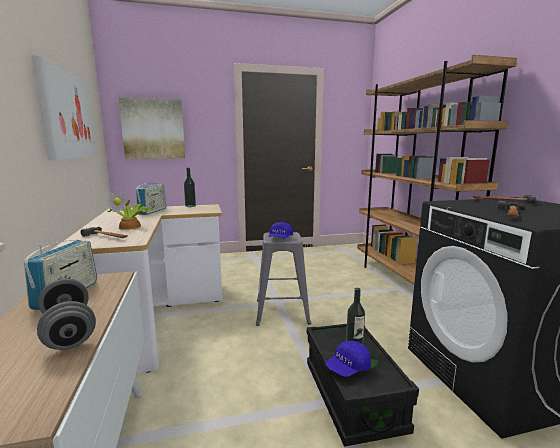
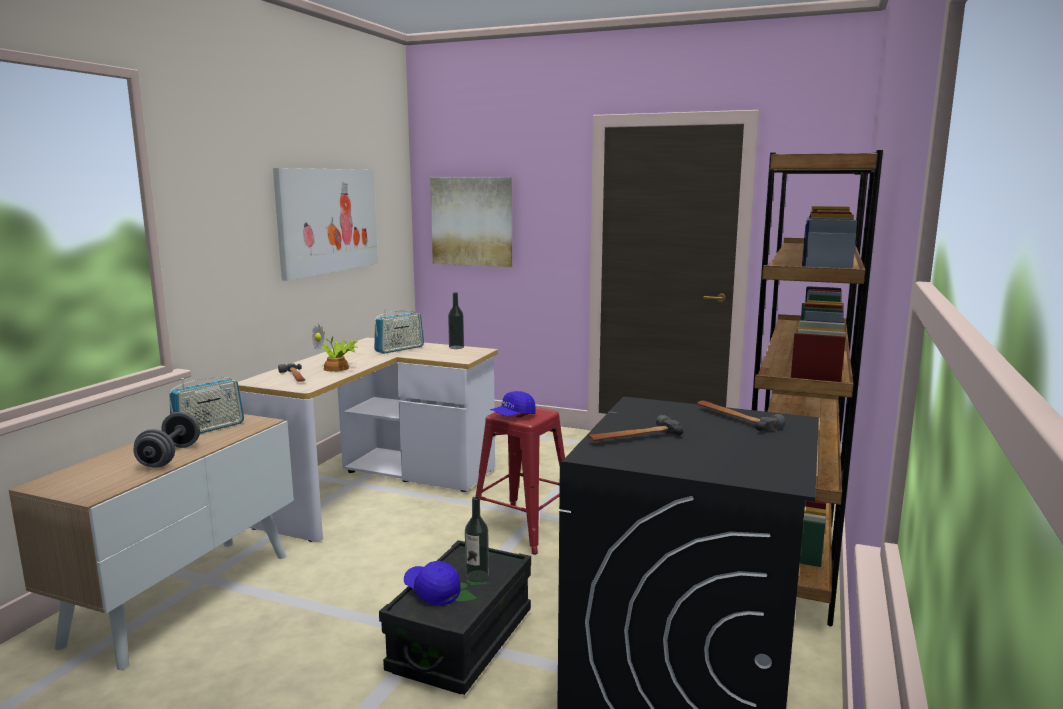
camera: 35 degrees right, 0 degrees up
(282, 311) = (523, 528): grey stool -> red stool
(347, 368) = (432, 591): blue cap -> blue cap turned 45 degrees clockwise

